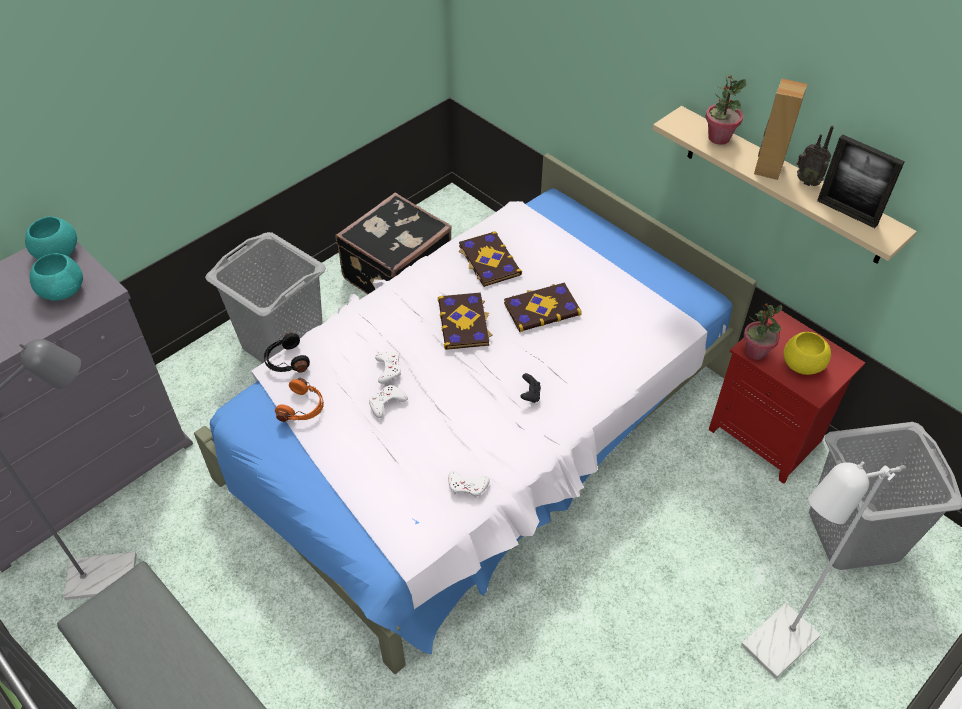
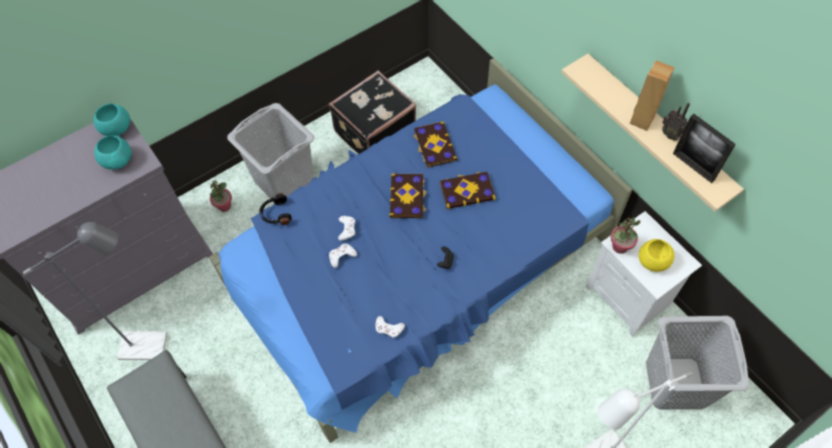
camera: 10 degrees right, 10 degrees up
(303, 408) = (283, 253): orange headphones -> none
(478, 427) = (415, 265): white bed -> blue bed
(718, 138) = (610, 87): potted plant -> potted plant (224, 206)
(768, 436) = (629, 297): red nightstand -> white nightstand

